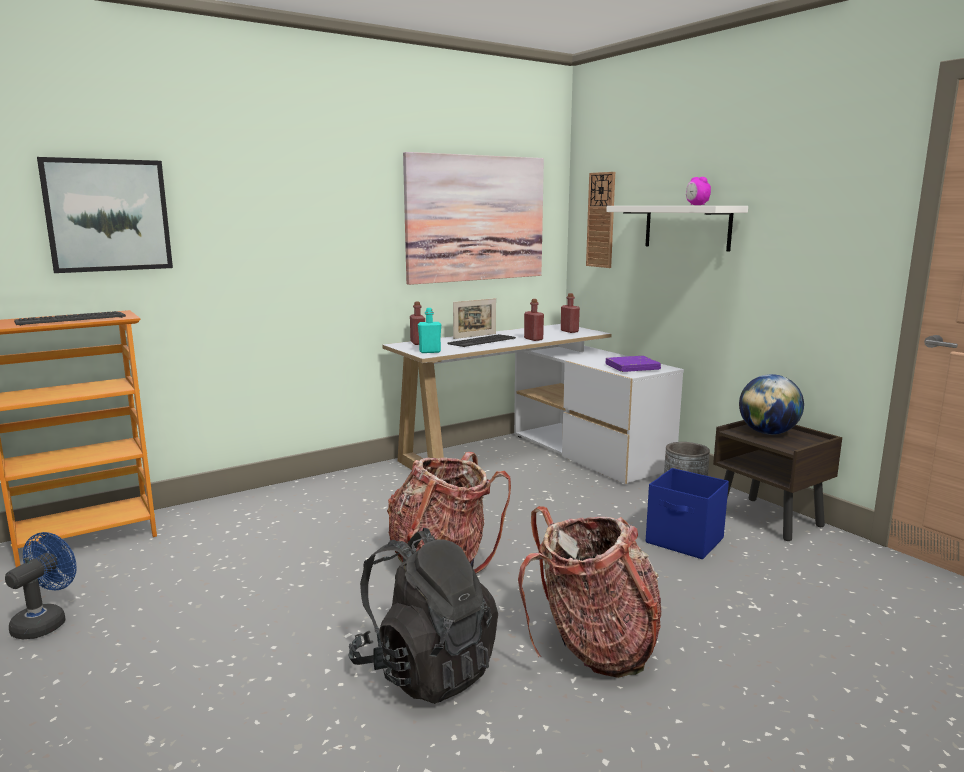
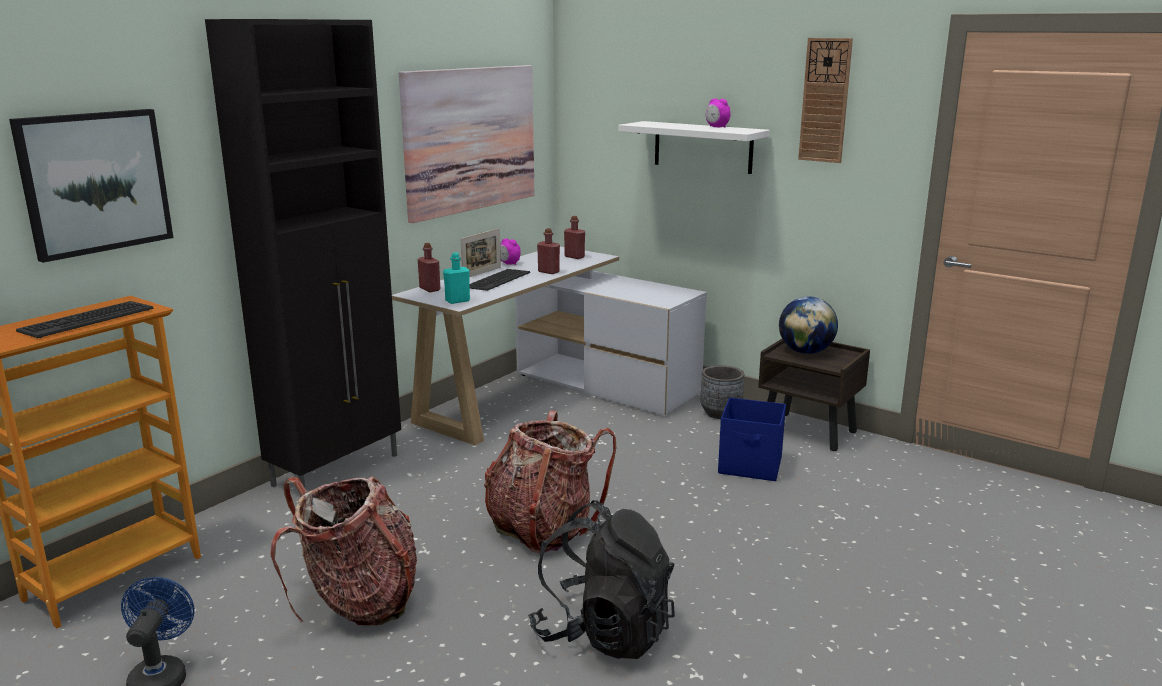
camera: 20 degrees left, 5 degrees up
(312, 488) = (338, 469): none -> black cabinet
(506, 332) = (509, 264): none -> alarm clock
(594, 647) = (733, 580): backpack -> backpack (359, 602)
(601, 220) = (598, 133): wall clock -> wall clock (825, 100)
(632, 367) = (658, 295): purple book -> none

